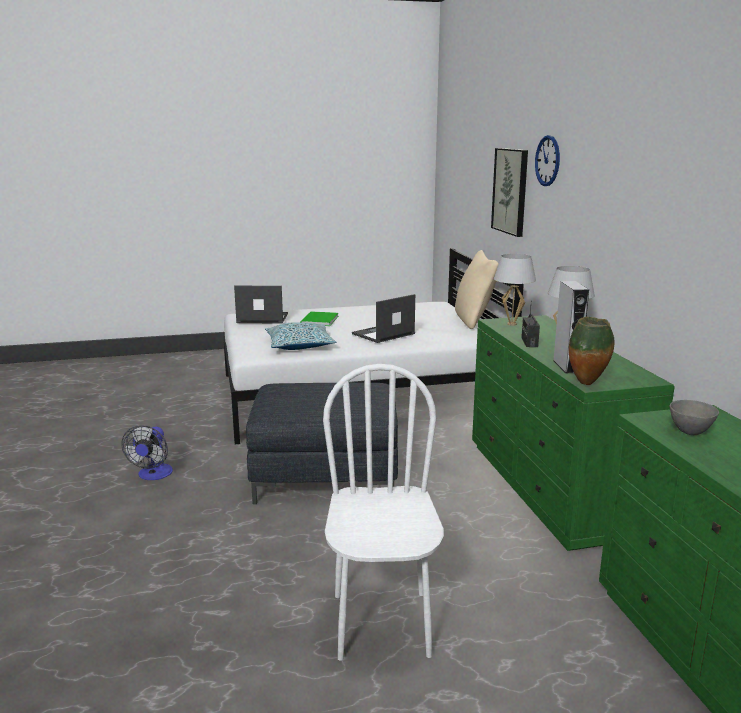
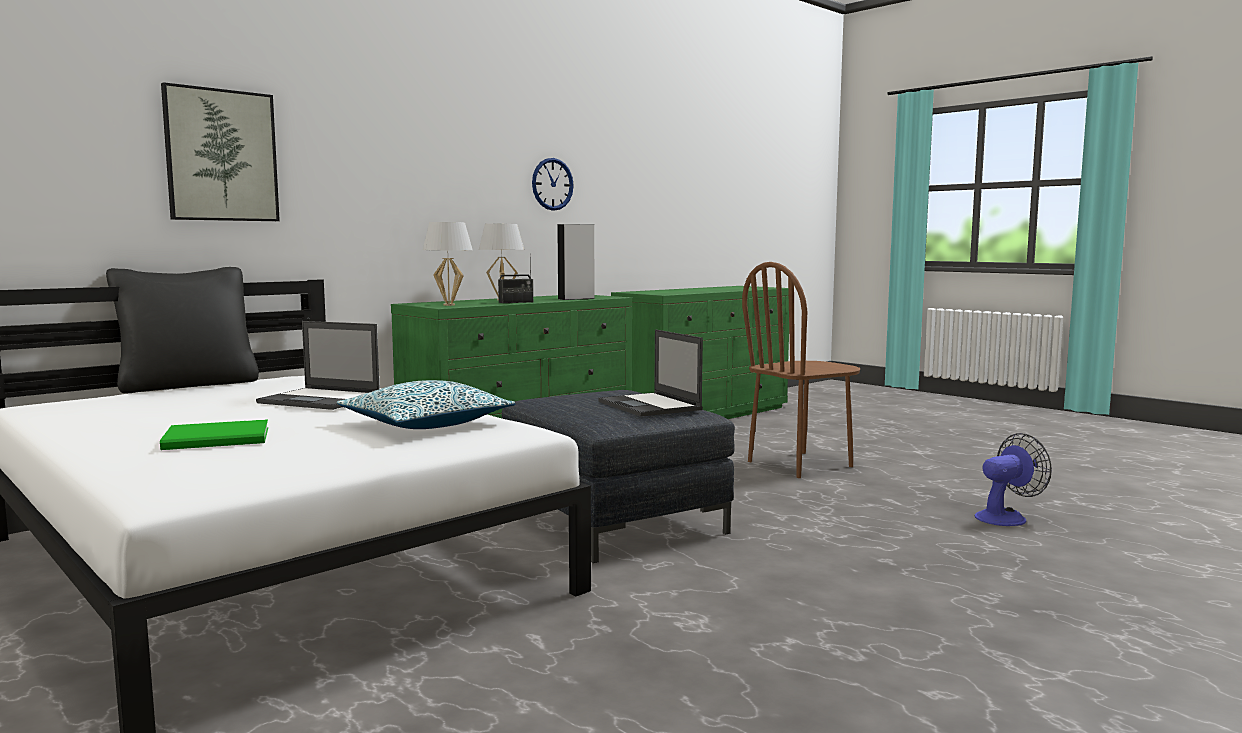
camera: 120 degrees left, 10 degrees down
(153, 475) = (768, 608): fan -> fan (1006, 517)
(261, 318) = (214, 473): laptop -> laptop (650, 406)
(382, 624) = (800, 464): white chair -> brown chair
(474, 320) = (188, 385): beige pillow -> black pillow
(547, 161) = (330, 114): wall clock -> wall clock (552, 184)
(588, 384) = (613, 297): vase -> none
(690, 432) = (668, 292): grey bowl -> none

